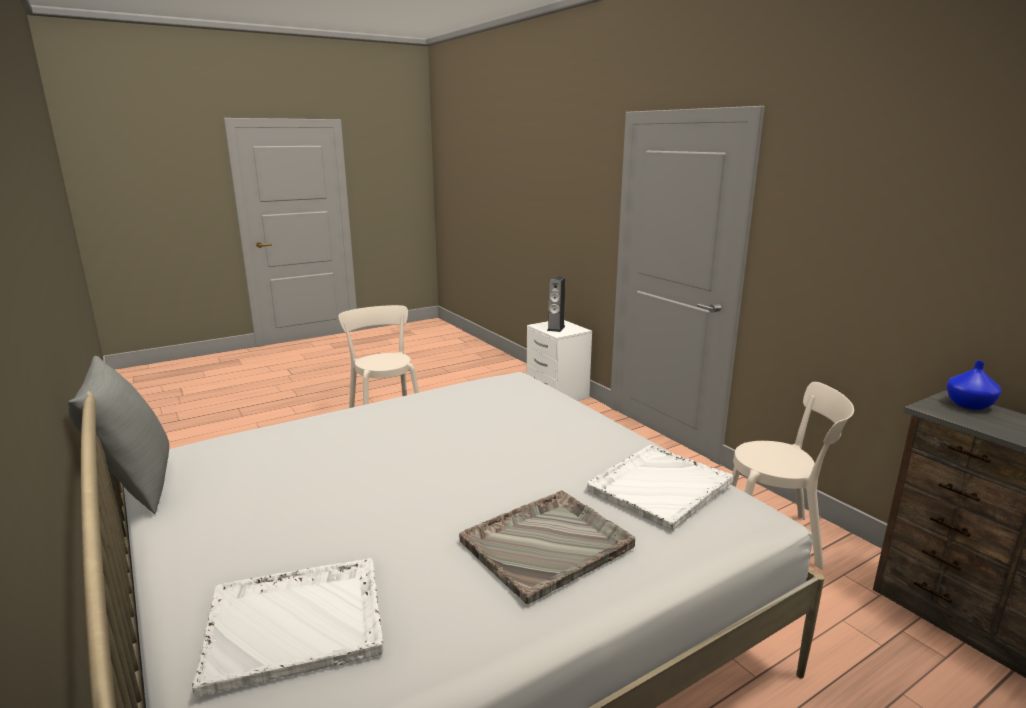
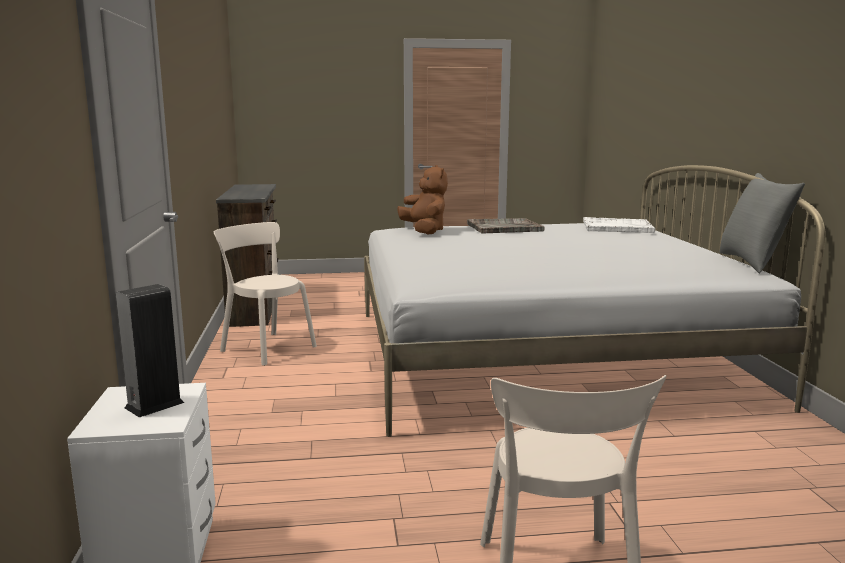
camera: 155 degrees left, 5 degrees down
(659, 487) = (424, 231): white tray -> brown plush toy
(967, 405) = (233, 196): blue vase -> none

